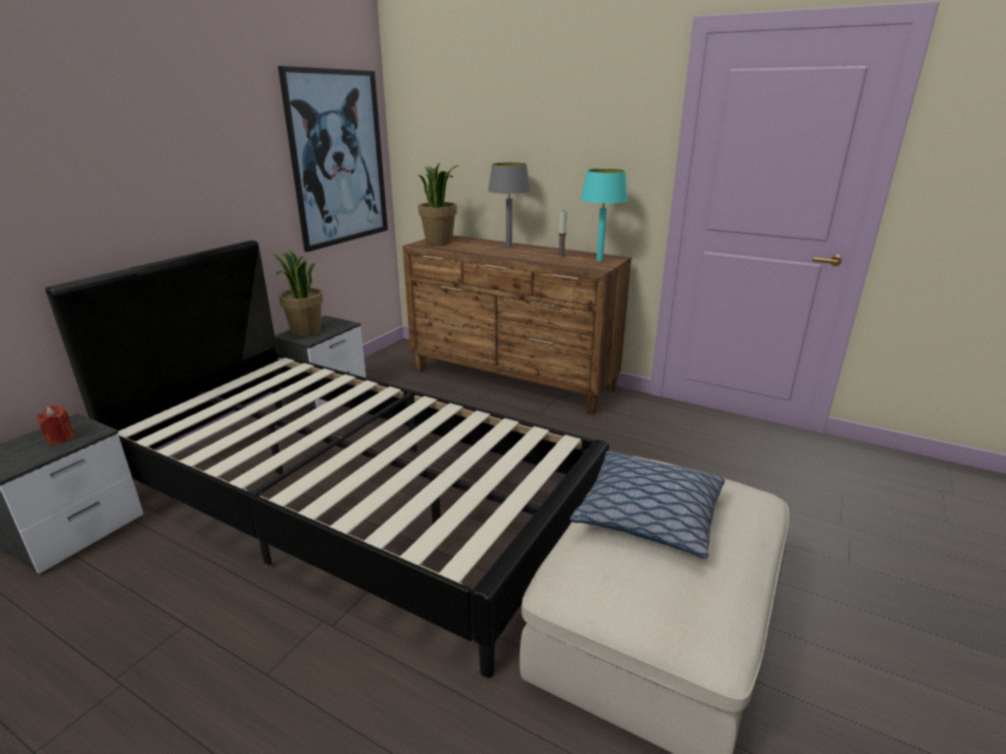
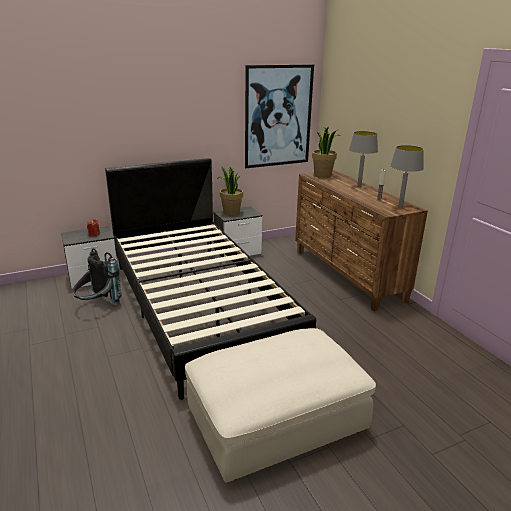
camera: 35 degrees right, 0 degrees up
(142, 583) = (98, 306): none -> black backpack
(599, 260) = (400, 207): turquoise table lamp -> grey table lamp
(648, 516) = (274, 353): pillow -> none

